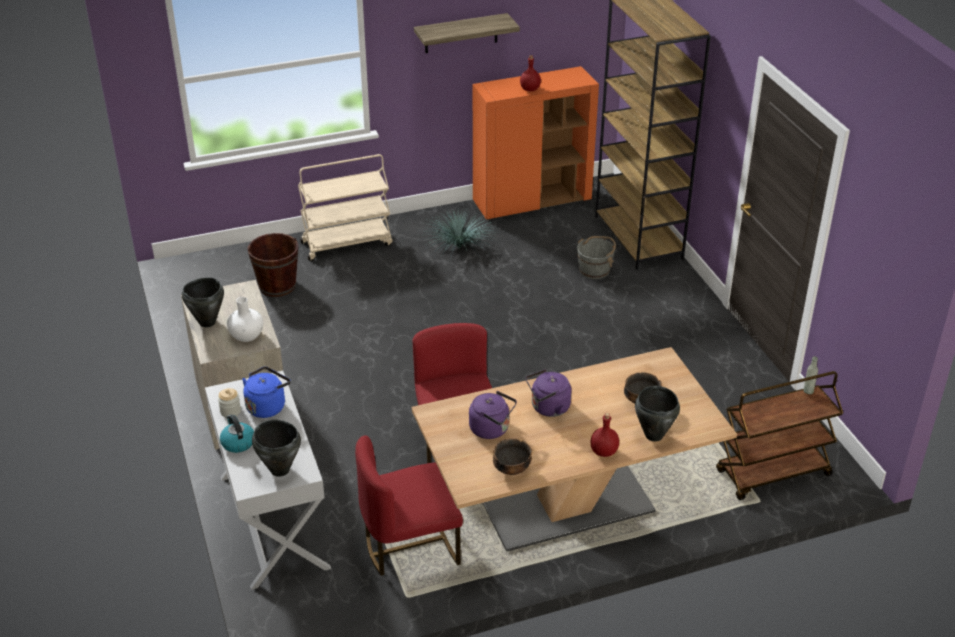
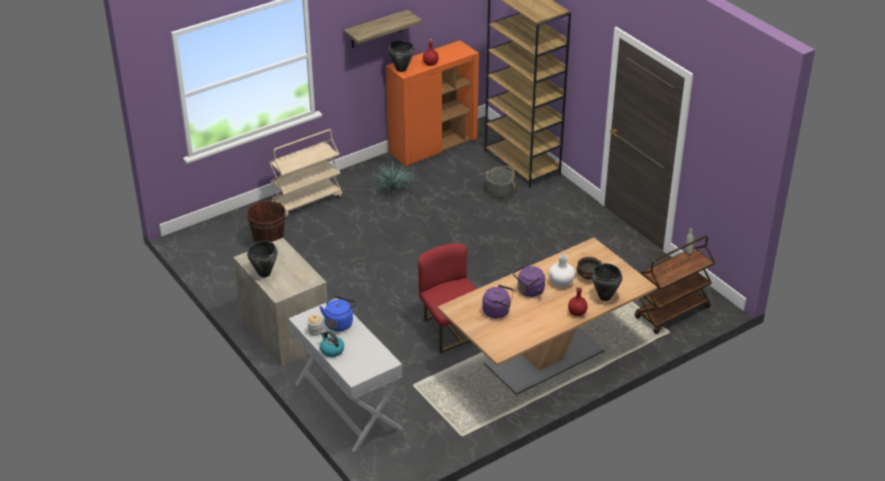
camera: 15 degrees left, 0 degrees up
(246, 336) = (298, 278): white vase -> white vase (561, 282)
(280, 469) = (370, 362): black cooking pot -> black cooking pot (401, 69)
(410, 546) = (450, 404): red chair -> none
(511, 469) = (522, 334): bowl -> none

